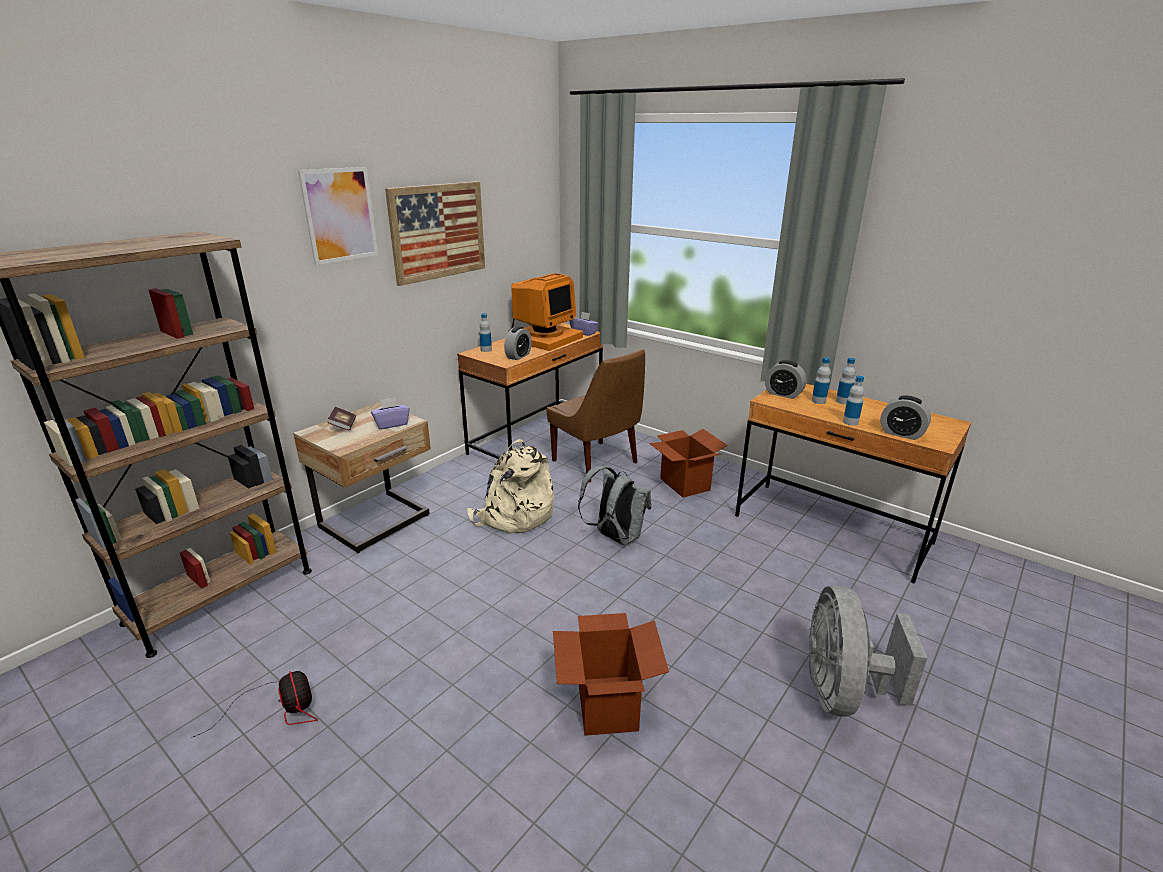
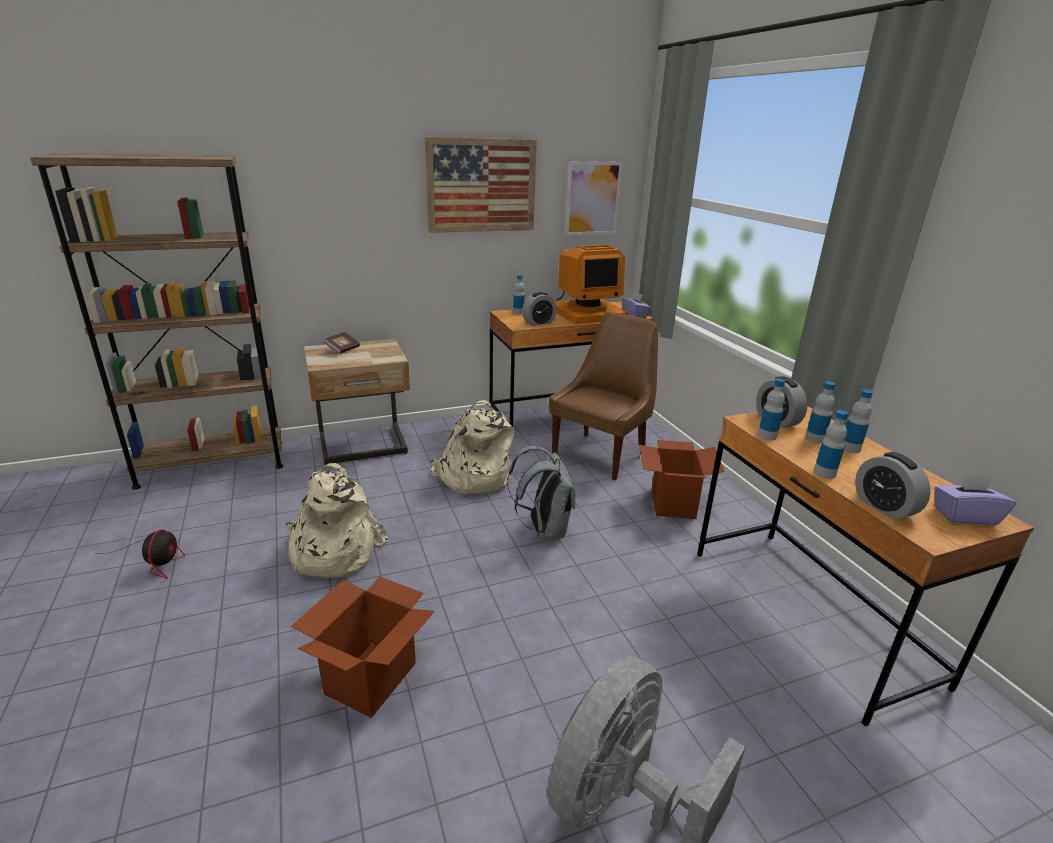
camera: 30 degrees right, 0 degrees up
(340, 215) = (373, 157): picture -> picture (593, 198)
(391, 424) = (378, 357): purple tissue box -> purple tissue box (964, 516)
(459, 625) = (333, 551): none -> beige backpack
(597, 463) = (601, 455): brown chair -> brown chair turned 135 degrees counterclockwise
(791, 407) = (767, 436): none -> bottle

